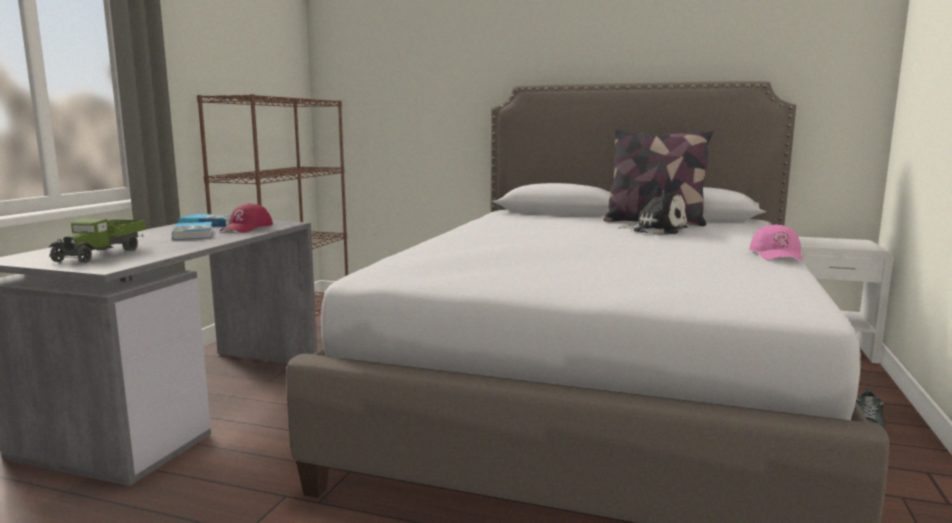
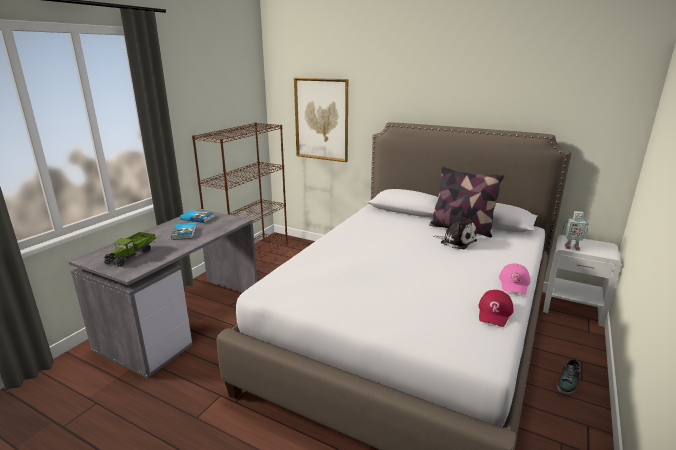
camera: 10 degrees right, 10 degrees up
(247, 228) = (215, 226): red cap -> red cap (494, 313)
(404, 94) = (321, 119): none -> picture
(815, 244) = (571, 247): none -> toy robot

